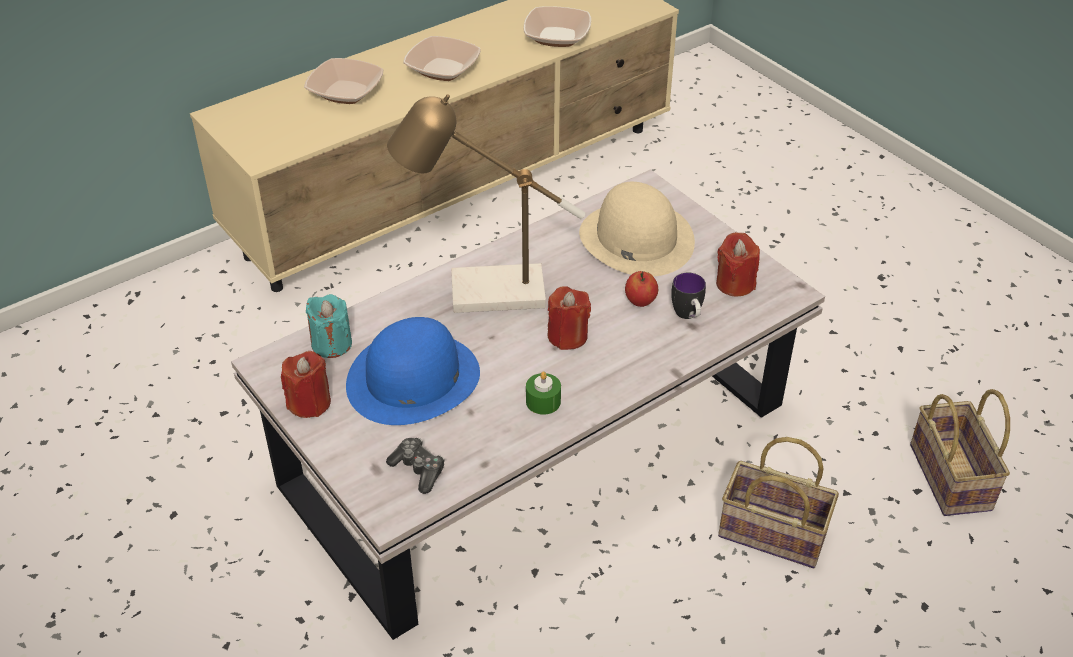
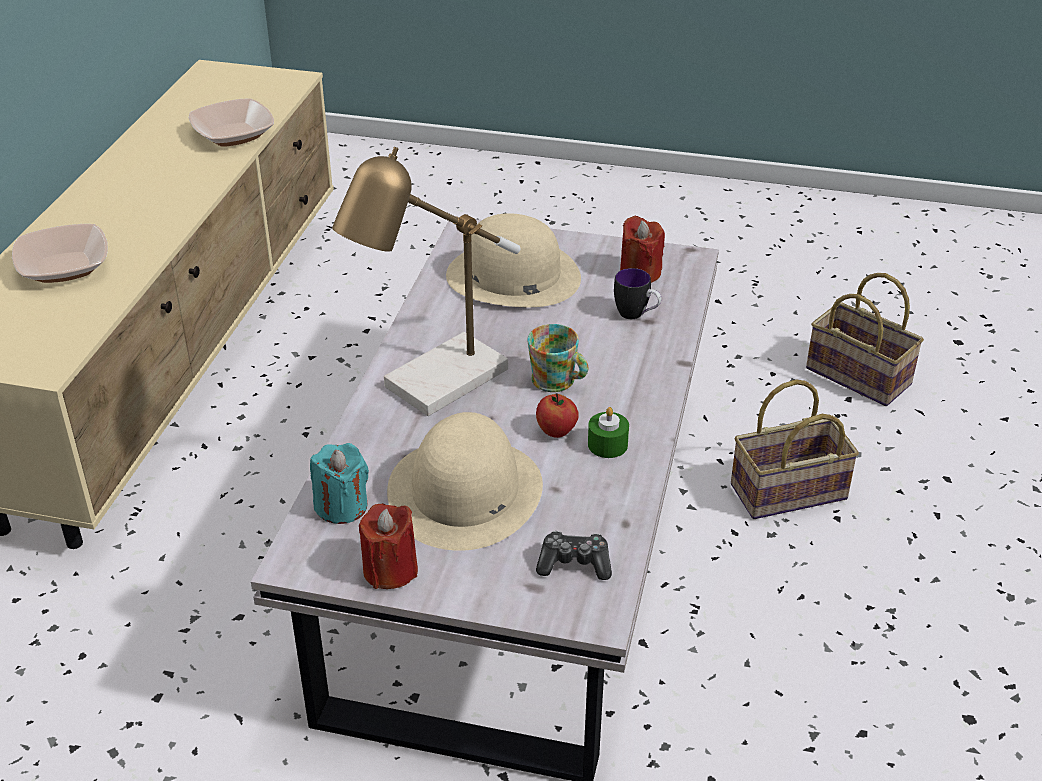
camera: 40 degrees left, 5 degrees down
(413, 379) = (465, 492): blue hat -> beige hat
(443, 69) = (149, 206): bowl -> none
(567, 336) = (558, 382): red candle -> mug
(640, 301) = (583, 323): apple -> apple (556, 431)

